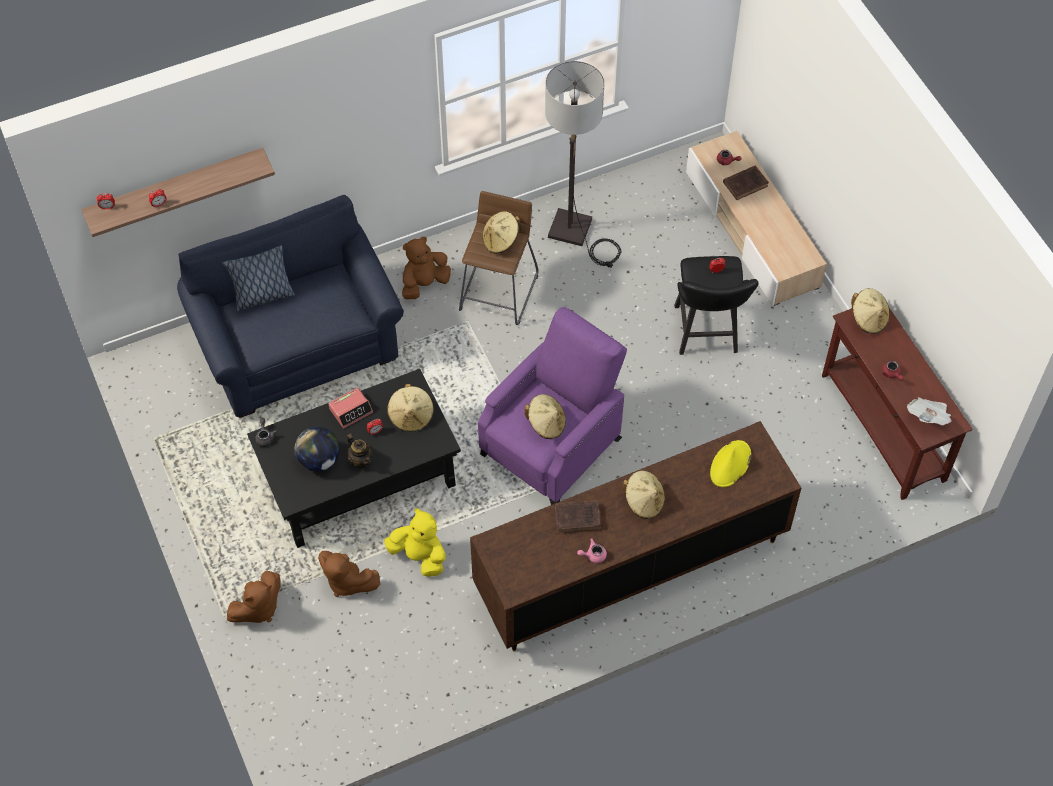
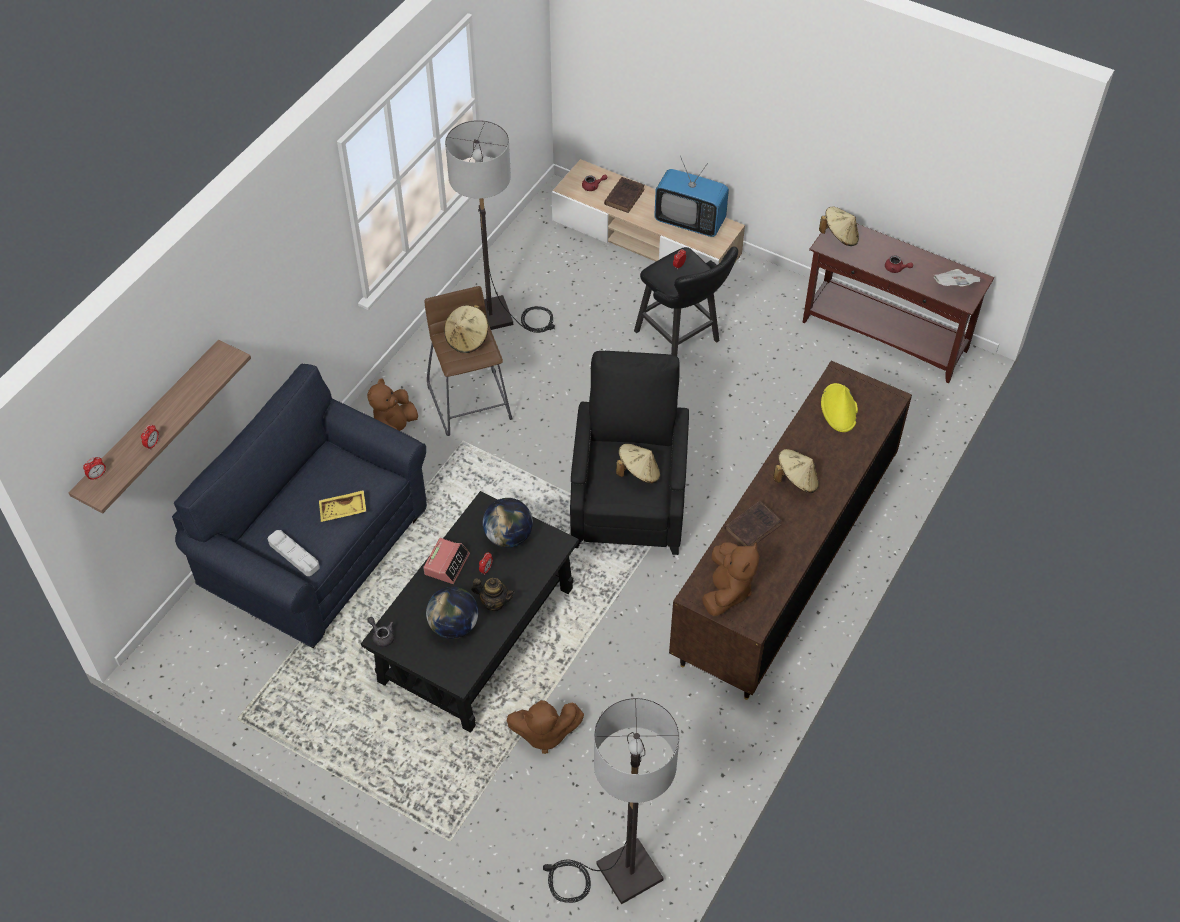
camera: 35 degrees left, 5 degrees down
(250, 340) = (294, 555): none -> grey tray
(258, 608) = (478, 812): brown plush toy -> brown plush toy (727, 591)
(262, 296) = (273, 509): pillow -> none
(308, 326) = (343, 511): none -> yellow tray
(311, 712) = (611, 875): none -> floor lamp
(411, 416) = (508, 536): beige hat -> globe
(419, 556) = (592, 669): yellow plush toy -> none
(554, 443) = (629, 500): purple armchair -> black armchair
(593, 555) = (794, 550): pink teapot -> none
(782, 235) = (690, 221): none -> television

